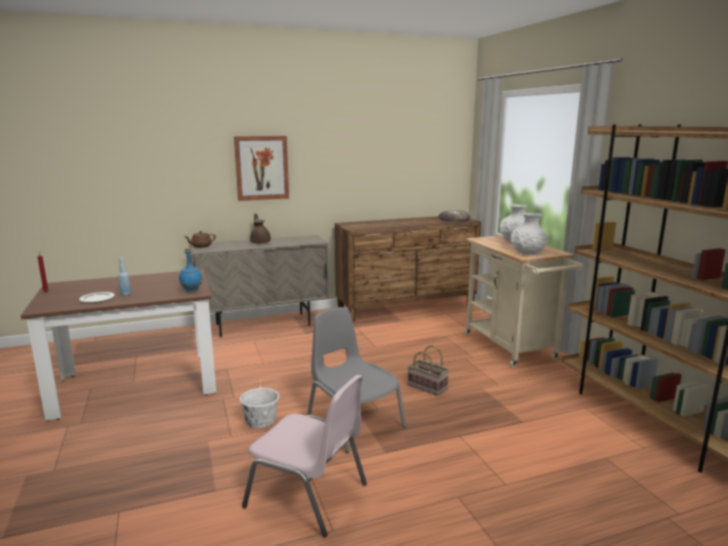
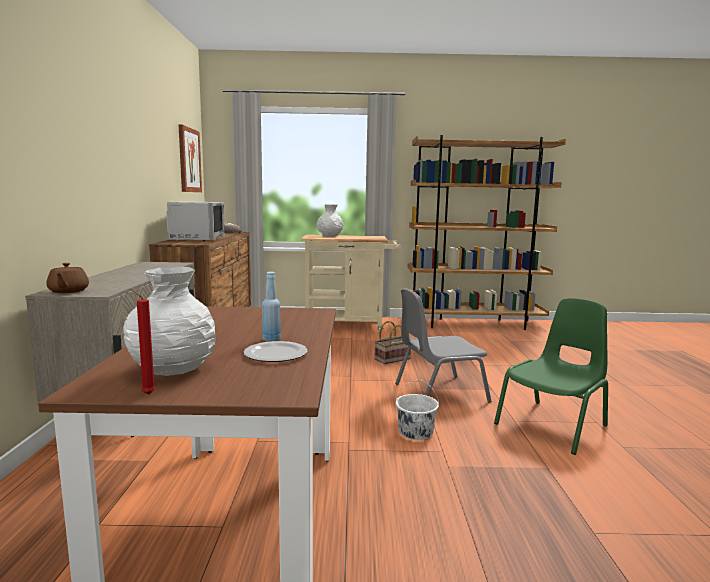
camera: 70 degrees left, 5 degrees down
(192, 291) = (304, 313): blue bottle -> none
(260, 242) = (124, 274): brown teapot -> none
(262, 168) = (86, 159): picture -> picture (189, 160)
(308, 496) = (553, 425): pink chair -> green chair
(385, 223) = (197, 239): none -> grey microwave
(527, 253) = (370, 238): white vase -> white vase (171, 370)

